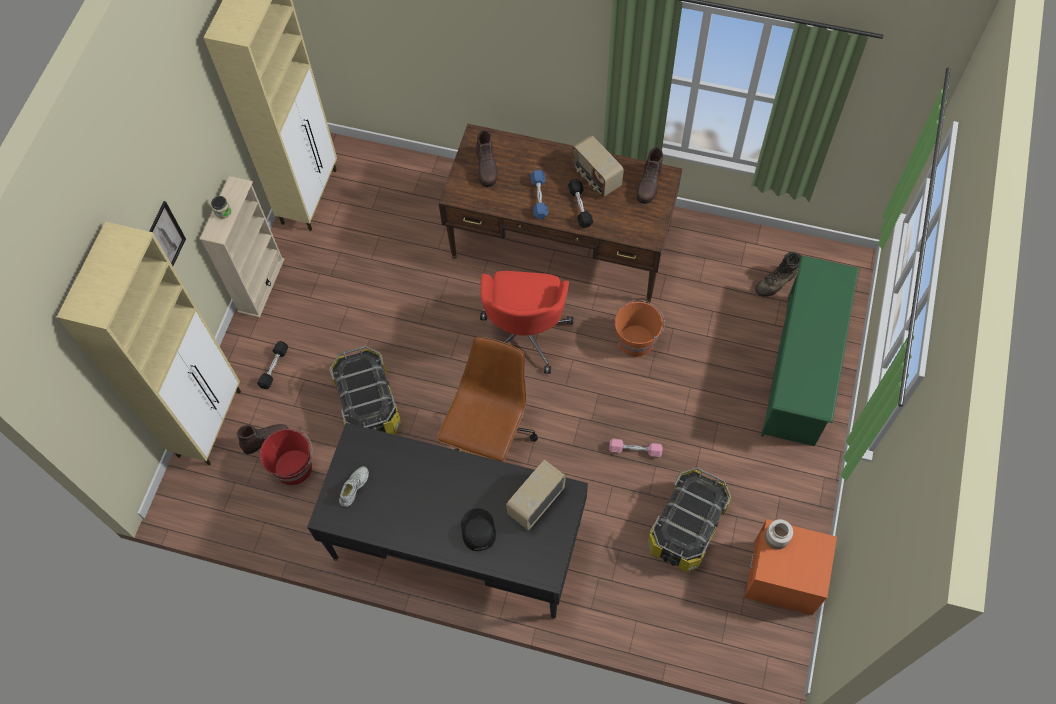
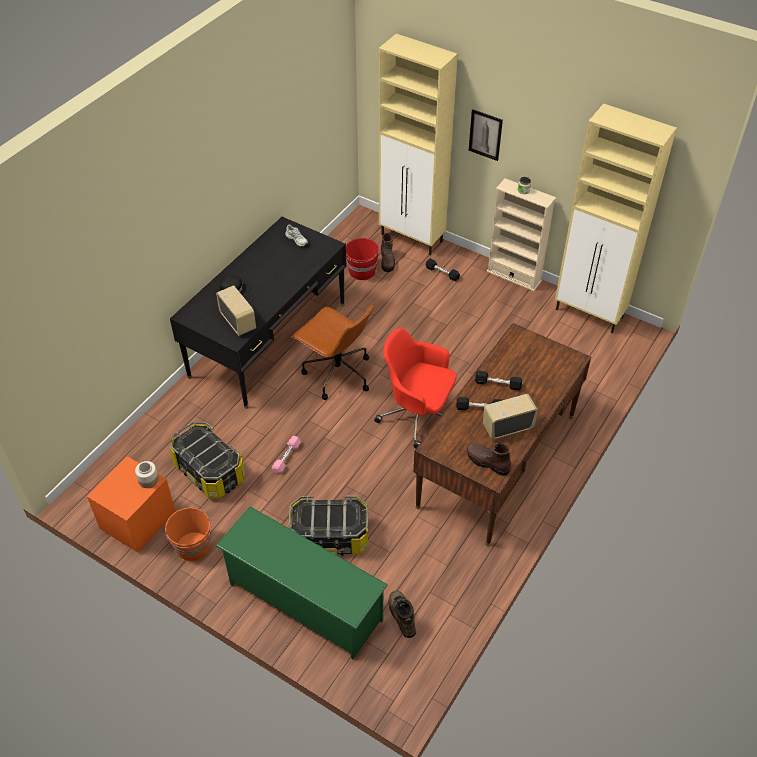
camera: 105 degrees right, 15 degrees down
(368, 405) = (393, 314): storage box -> storage box (330, 537)
(487, 168) = (538, 358): brown boot -> none
(539, 198) = (498, 384): blue dumbbell -> black dumbbell
(636, 340) = (383, 487): orange bucket -> orange bucket (193, 547)

